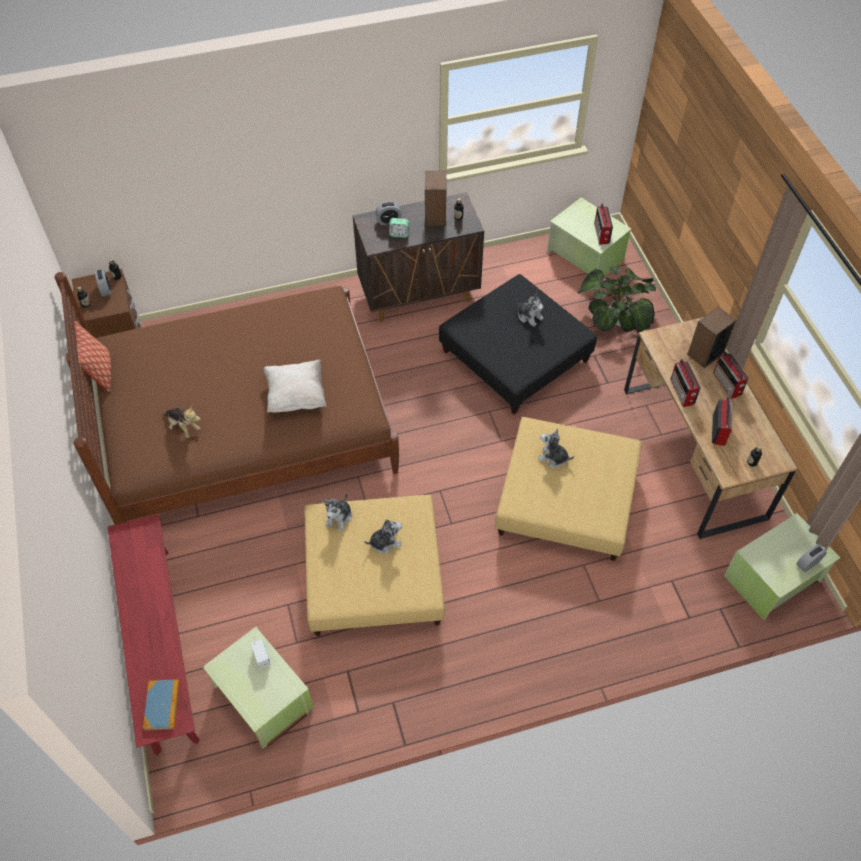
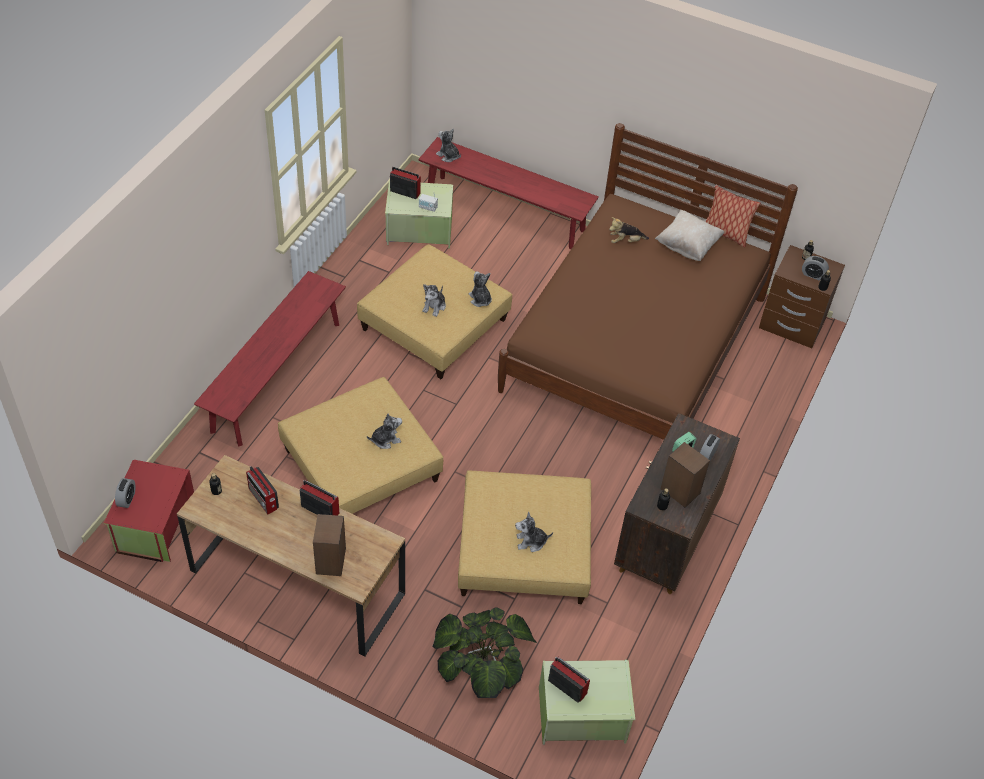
camera: 130 degrees right, 5 degrees down
(162, 705) = (448, 156): book -> plush toy
(296, 396) = (588, 307): beige pillow -> beige pillow (687, 246)
(515, 356) = (523, 550): black ottoman -> beige ottoman
(560, 640) = (276, 376): none -> red bench
(727, 384) = (288, 545): radio -> radio (404, 191)
(773, 579) = (154, 525): green storage box -> red storage box

